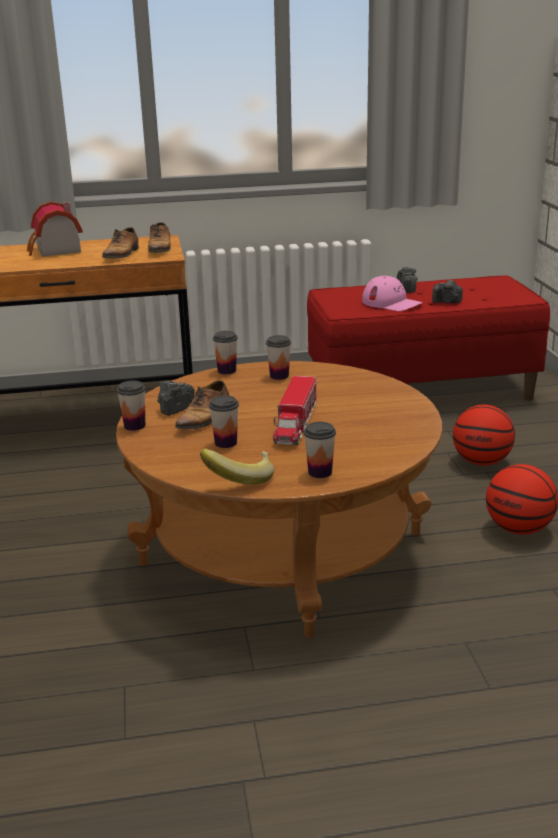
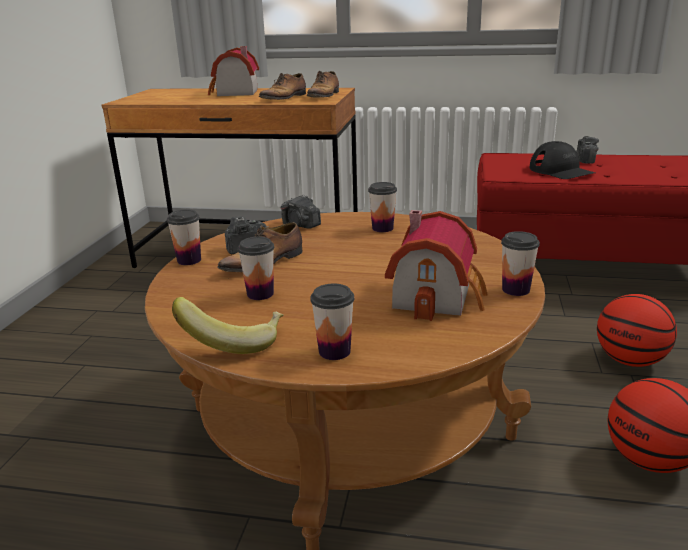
camera: 20 degrees right, 0 degrees up
(227, 371) = (333, 217): cup -> cup (515, 289)
(295, 424) = (356, 283): toy truck -> none
(364, 424) = (438, 296): none -> toy house
(391, 303) = (561, 171): pink cap -> black cap
(447, 302) = (626, 175): camera -> camera (301, 225)

